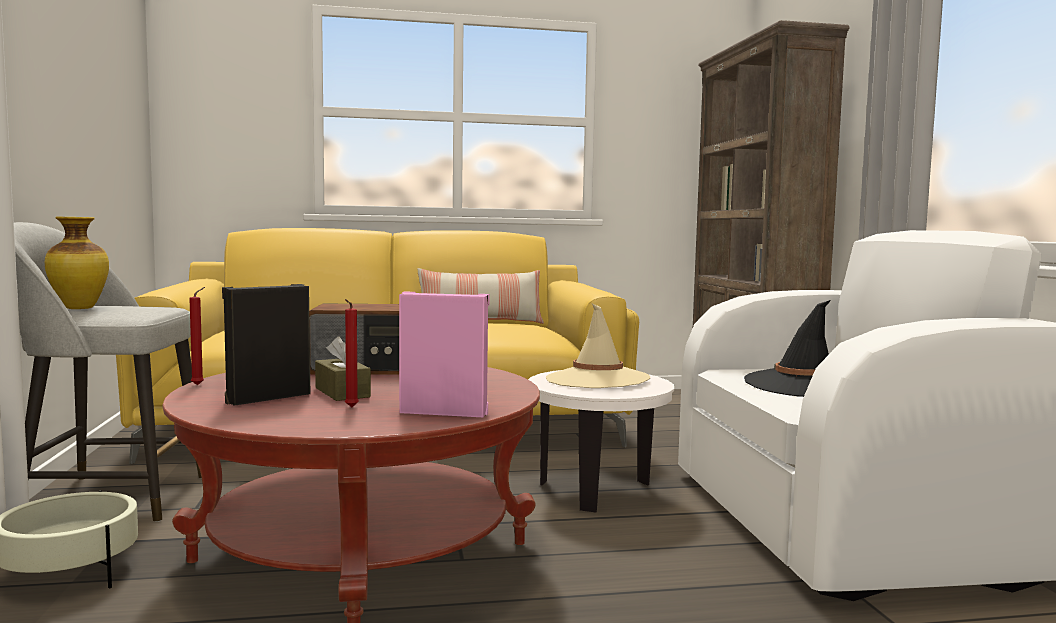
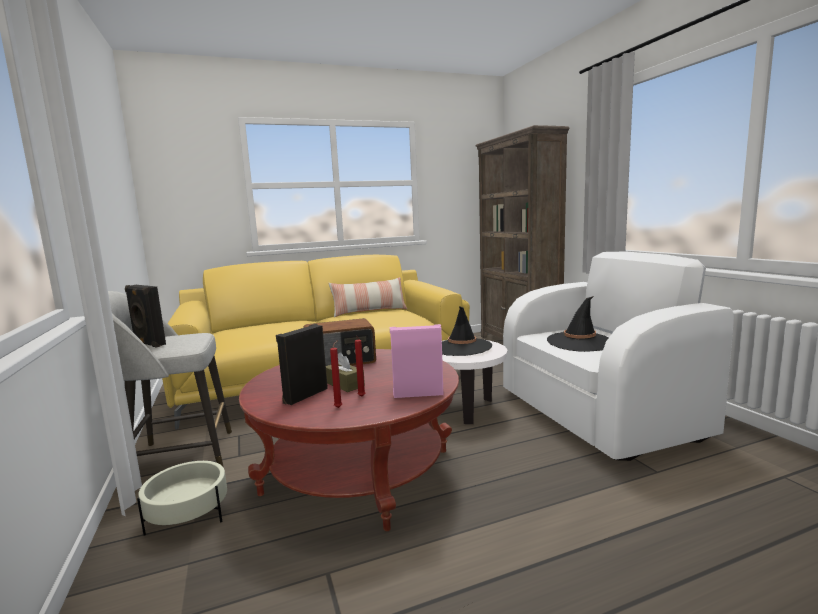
camera: 10 degrees left, 5 degrees up
(80, 308) = (148, 344): vase -> black speaker
(199, 385) = (251, 389): red candle -> red candle (339, 407)
(597, 379) = (462, 347): beige hat -> black hat

